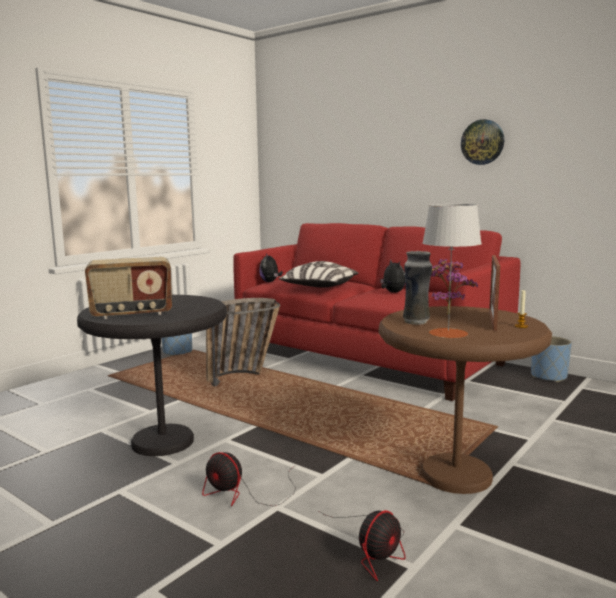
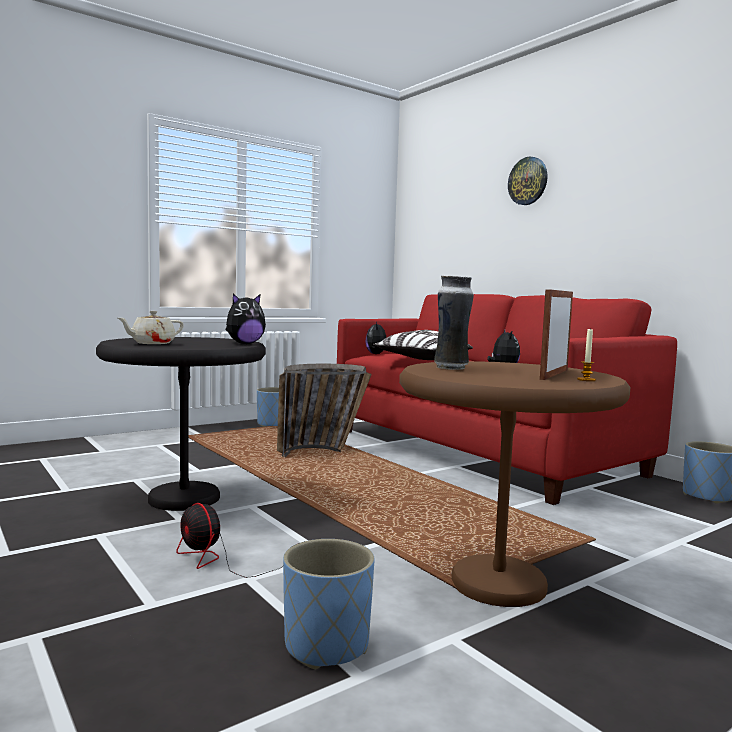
camera: 15 degrees right, 5 degrees down
(132, 314) = (152, 343): radio -> beige teapot
(207, 303) = (244, 343): none -> plush toy
(375, 549) = (326, 646): fan -> blue planter
(447, 314) = (504, 366): potted plant -> none
(448, 333) = (473, 376): grey table lamp -> none
(482, 142) = (636, 193): wall clock -> wall clock (528, 181)

